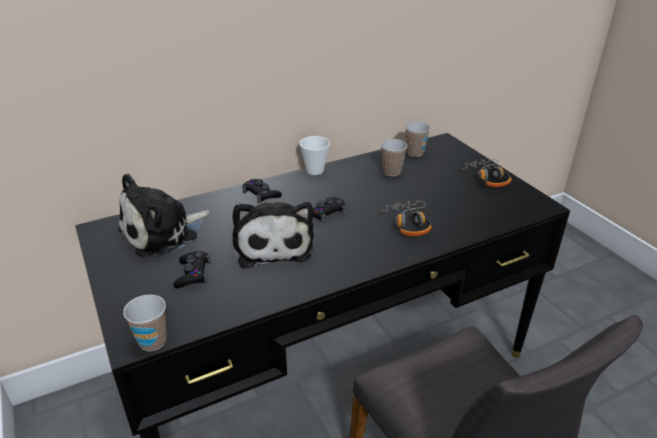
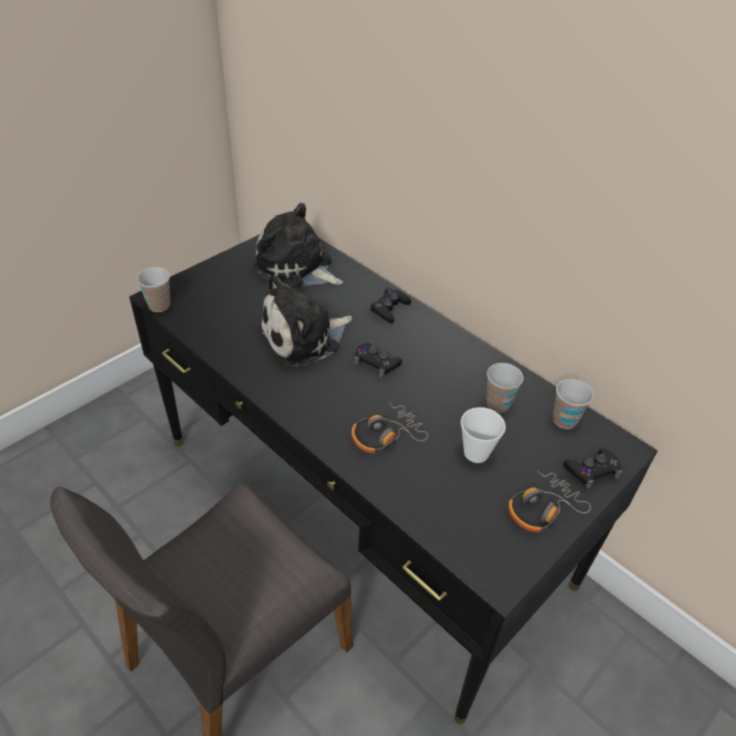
camera: 70 degrees right, 10 degrees up
(193, 274) = (245, 301): black game controller -> black game controller (592, 471)
(315, 170) = (460, 336): cup -> cup (476, 453)

